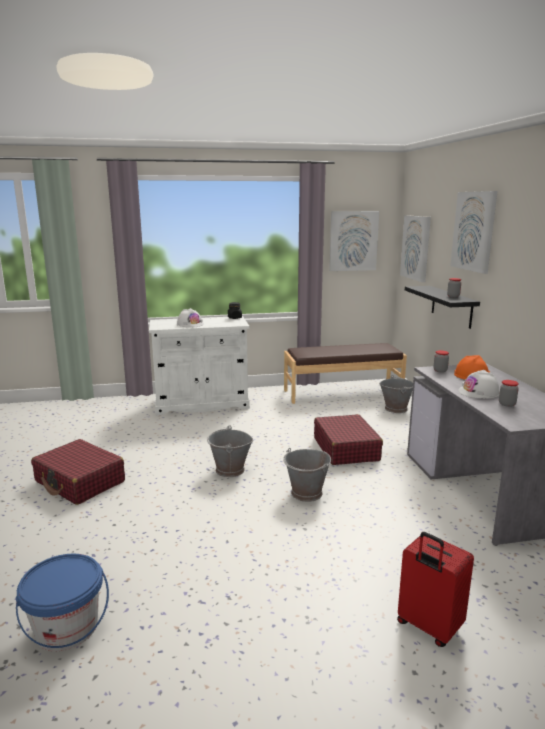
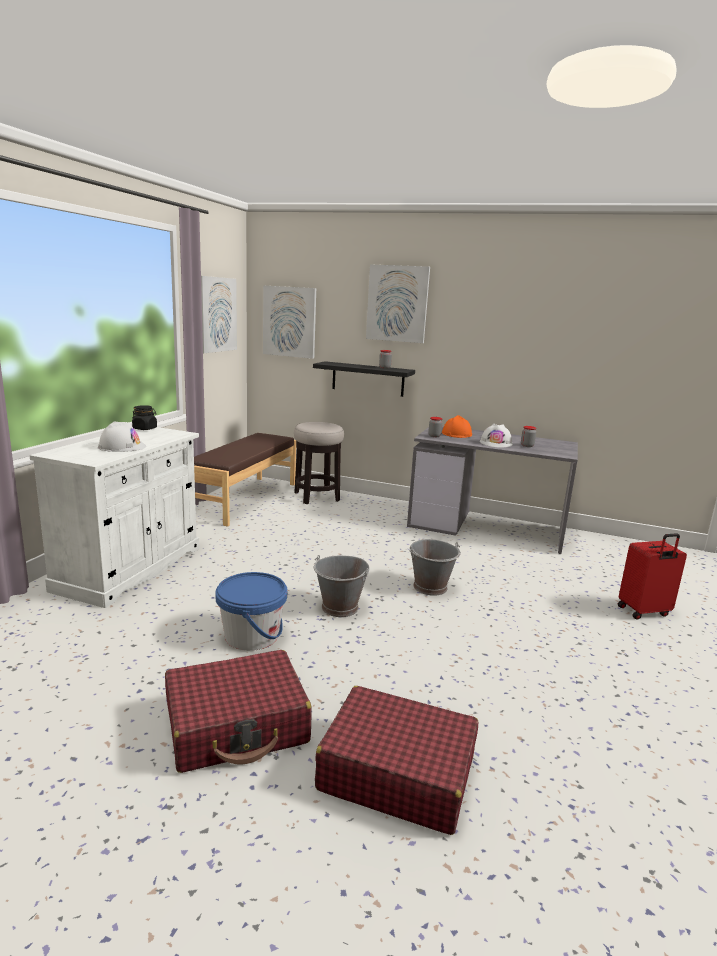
camera: 60 degrees left, 0 degrees up
(67, 628) = (595, 808): blue bucket -> blue bucket (252, 635)
(346, 449) = (366, 542): red suitcase -> red suitcase (396, 772)
(396, 408) = (316, 497): grey bucket -> stool

